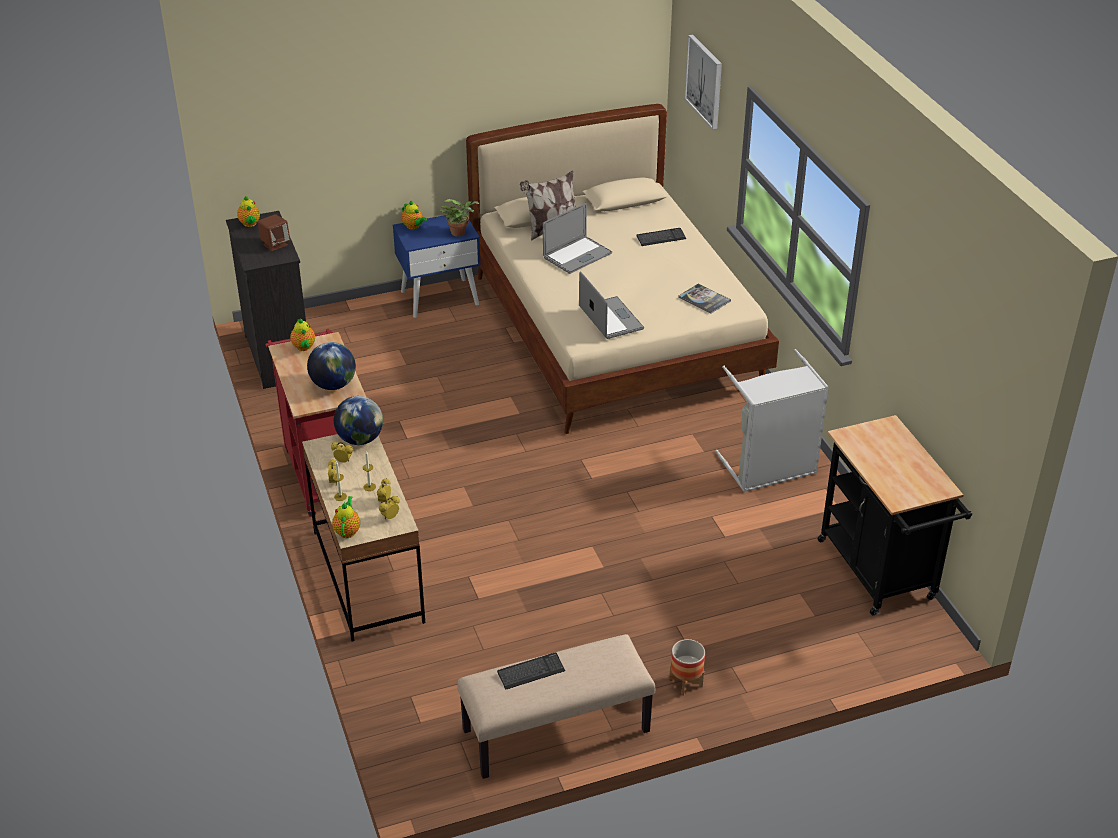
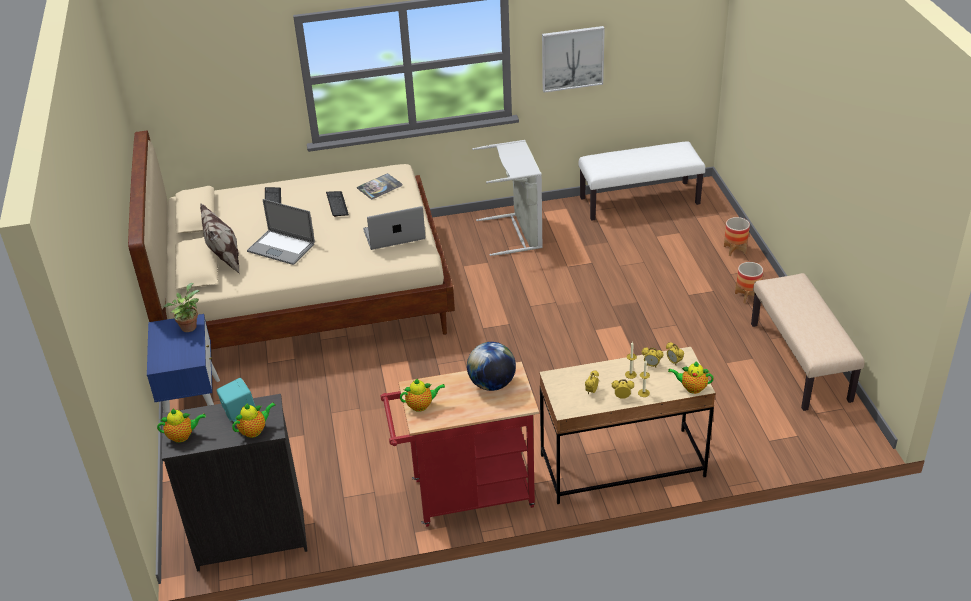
camera: 80 degrees left, 0 degrees up
(275, 244) = (239, 413): brown speaker -> turquoise speaker
(360, 439) = (559, 380): globe -> none
(413, 226) = (160, 358): teapot -> teapot (255, 431)
(531, 672) = (805, 325): keyboard -> keyboard (337, 204)
(577, 255) = (281, 247): laptop -> laptop turned 150 degrees clockwise
(705, 81) = (208, 61): picture -> picture (572, 58)
(789, 672) = (734, 250): none -> planter
(880, 575) = (639, 201): black cart -> white bench

